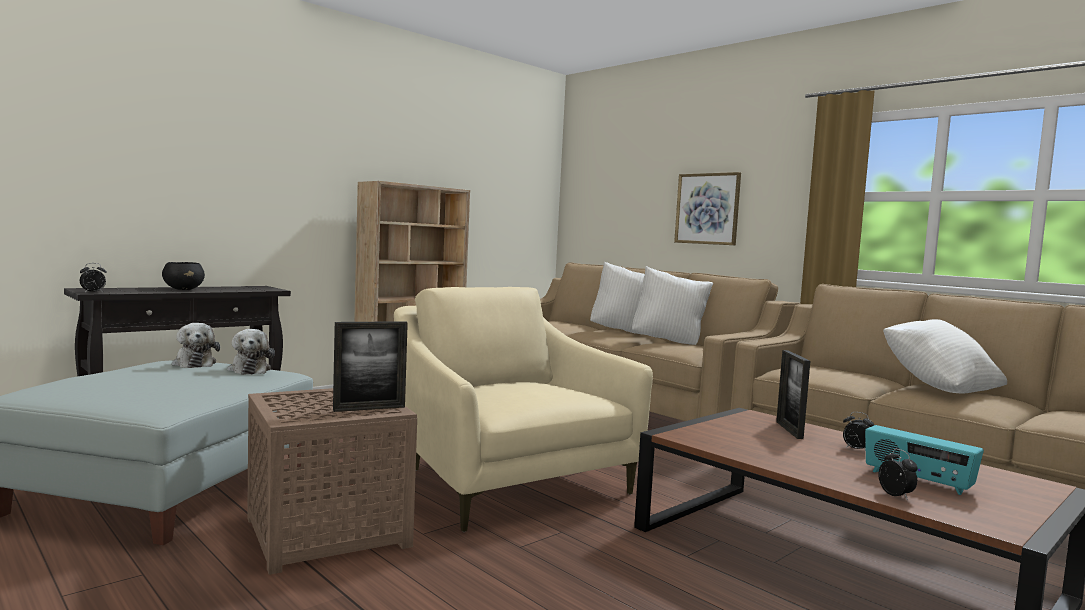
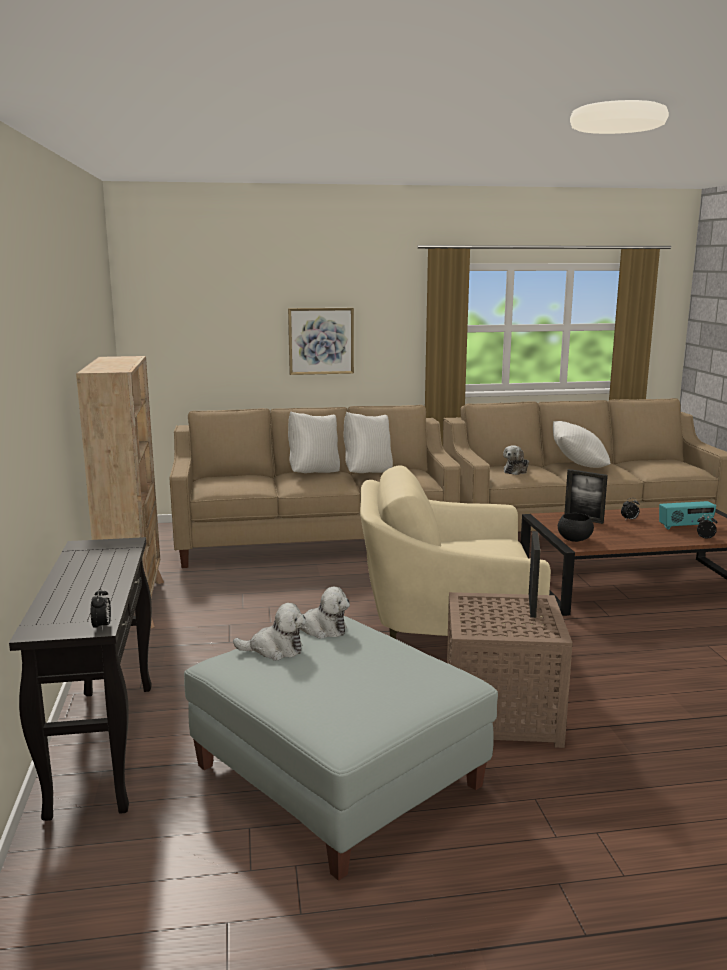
camera: 55 degrees left, 10 degrees up
(184, 289) = (88, 581): black bowl -> black bowl (574, 539)
(824, 371) = (516, 471): none -> plush toy

